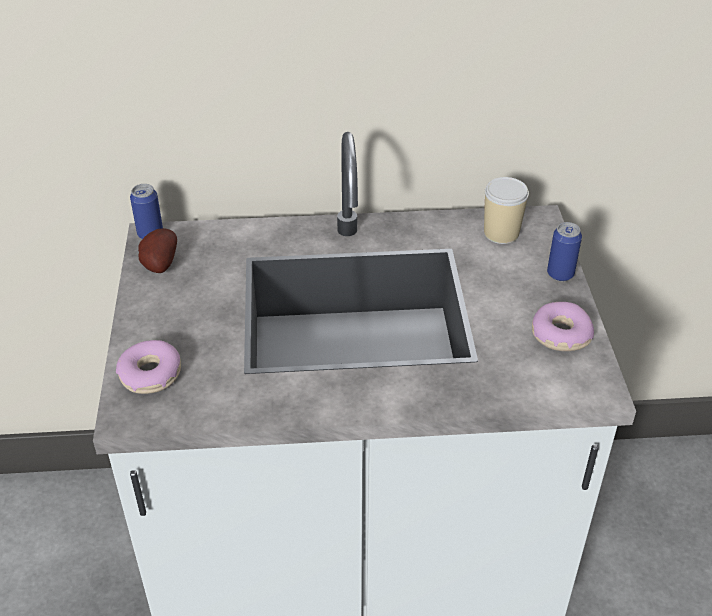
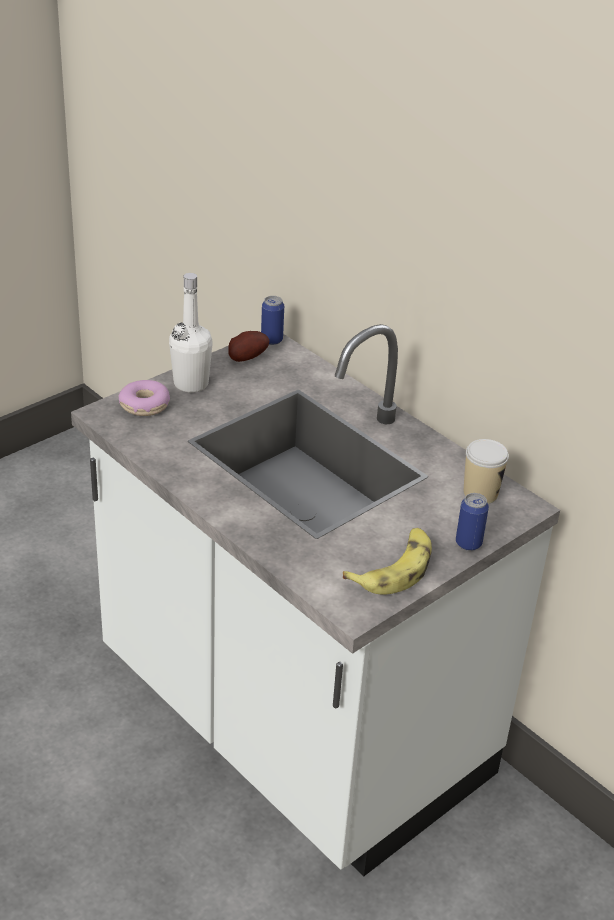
camera: 50 degrees right, 5 degrees down
(154, 323) = (191, 383): none -> white bottle
(560, 335) = (394, 569): donut -> banana

